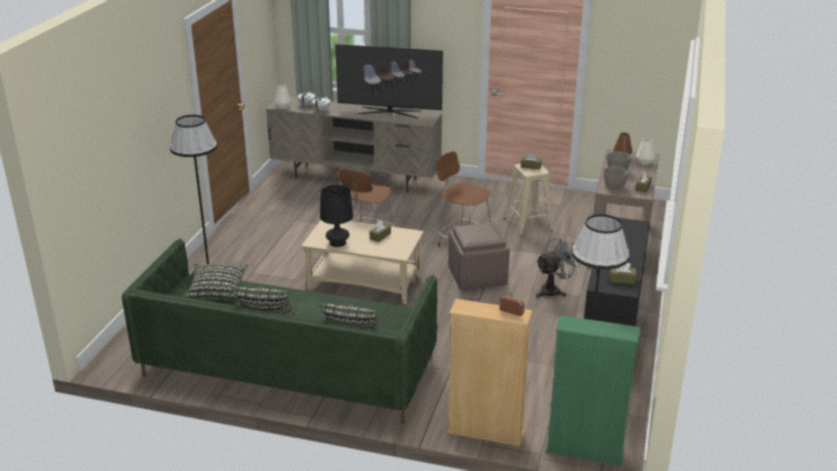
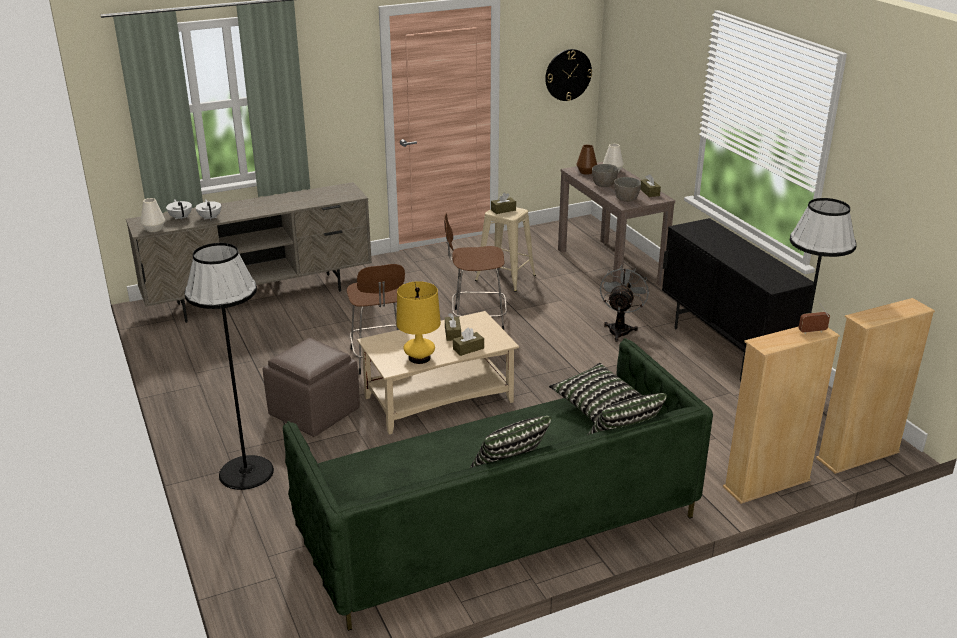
camera: 40 degrees left, 0 degrees up
(217, 291) = (387, 467): pillow -> pillow (597, 405)
(337, 242) = (419, 358): black table lamp -> yellow table lamp
(389, 112) = (295, 197): television -> none
(478, 277) = (537, 345): brown ottoman -> brown ottoman (315, 412)
(585, 451) = (858, 455): green bookcase -> beige bookcase
(622, 279) = (779, 274): brown tissue box -> brown tissue box (468, 349)
(656, 70) = (568, 75): none -> wall clock

